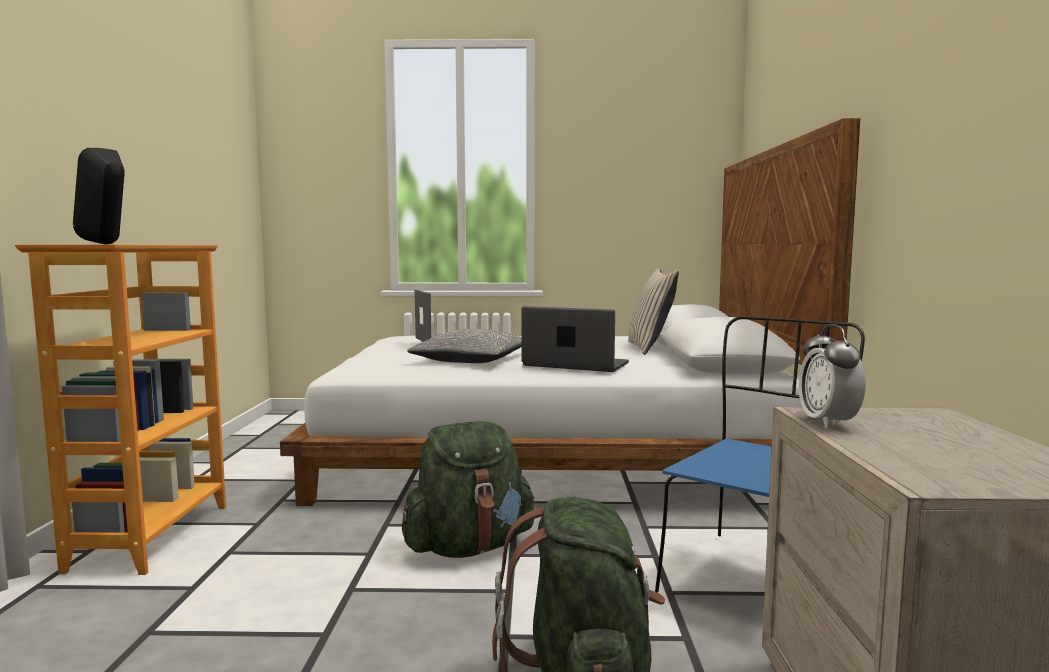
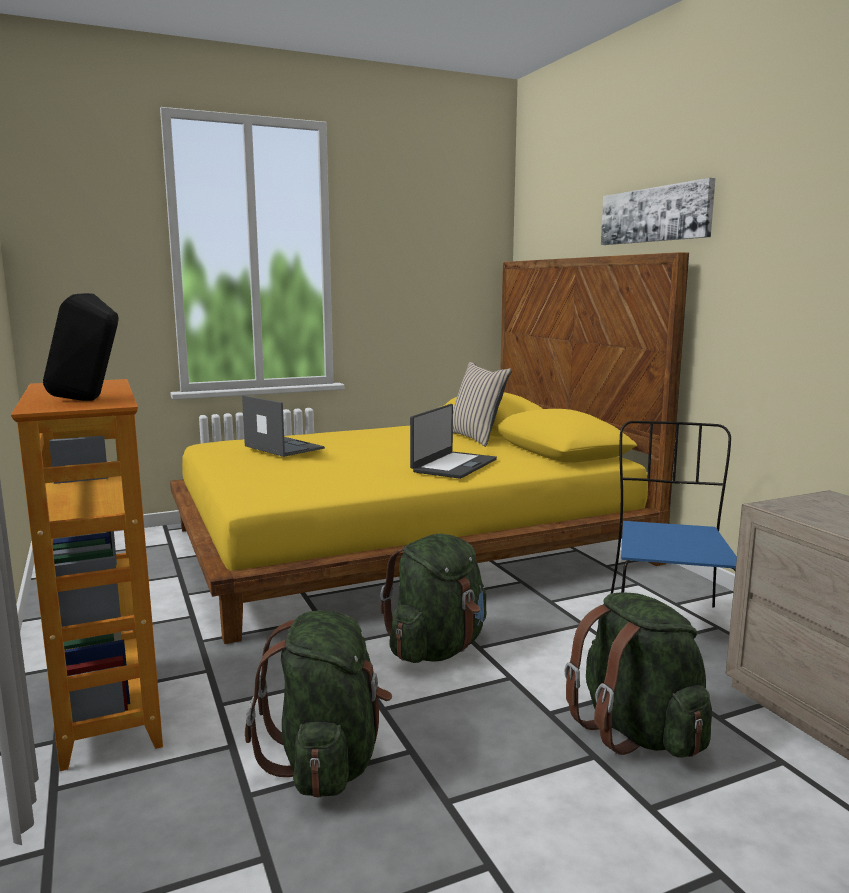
camera: 25 degrees left, 5 degrees up
(244, 622) = (327, 761): none -> green backpack
(471, 360) = (347, 469): grey pillow -> none
(553, 452) = (403, 545): white bed -> yellow bed
(575, 365) = (453, 465): laptop -> laptop turned 120 degrees clockwise
(828, 422) = (796, 514): alarm clock -> none
(840, 83) = (655, 215): none -> picture

